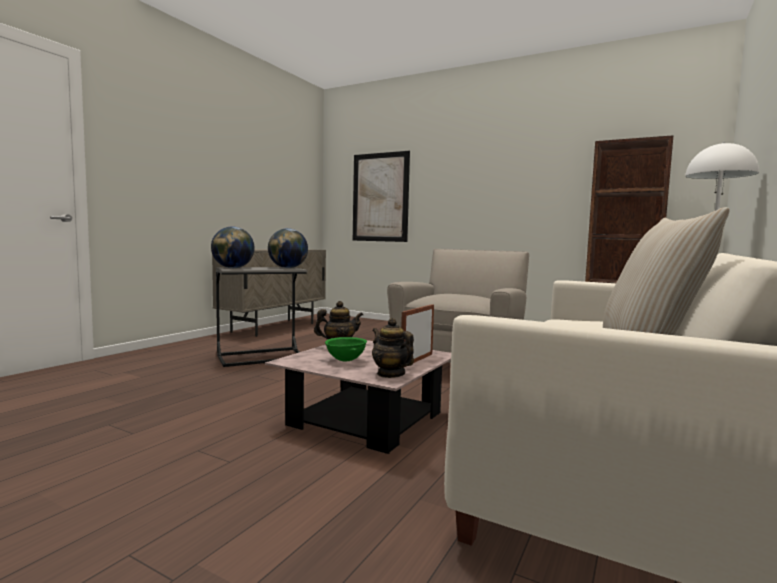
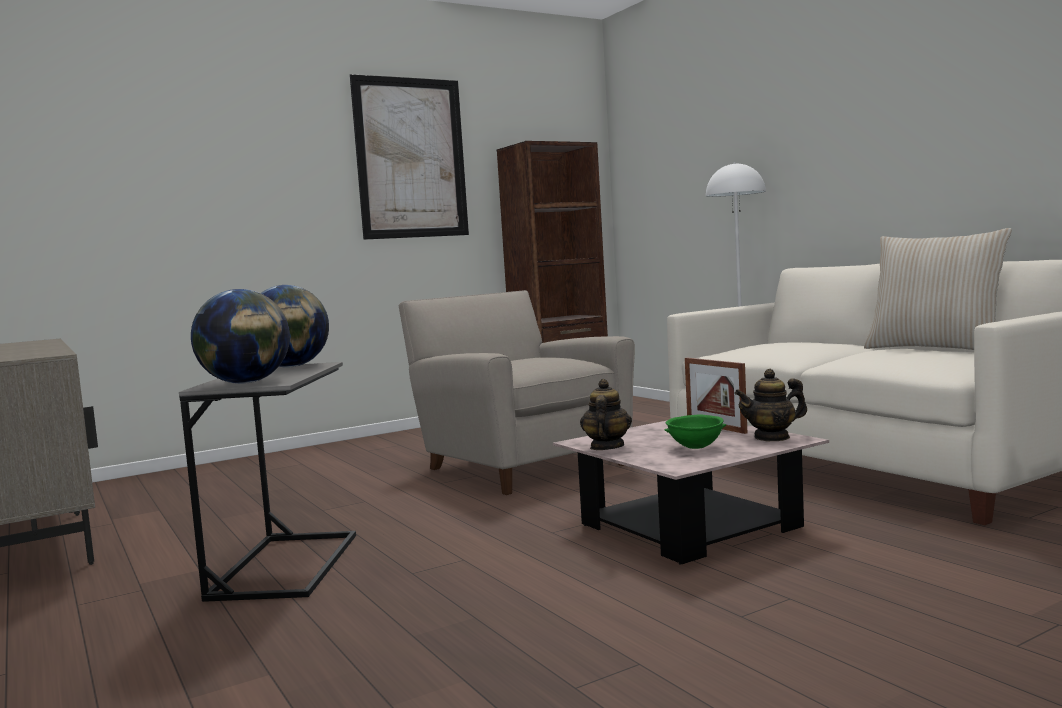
camera: 60 degrees left, 0 degrees up
(380, 197) = (125, 214): picture -> picture (411, 158)

